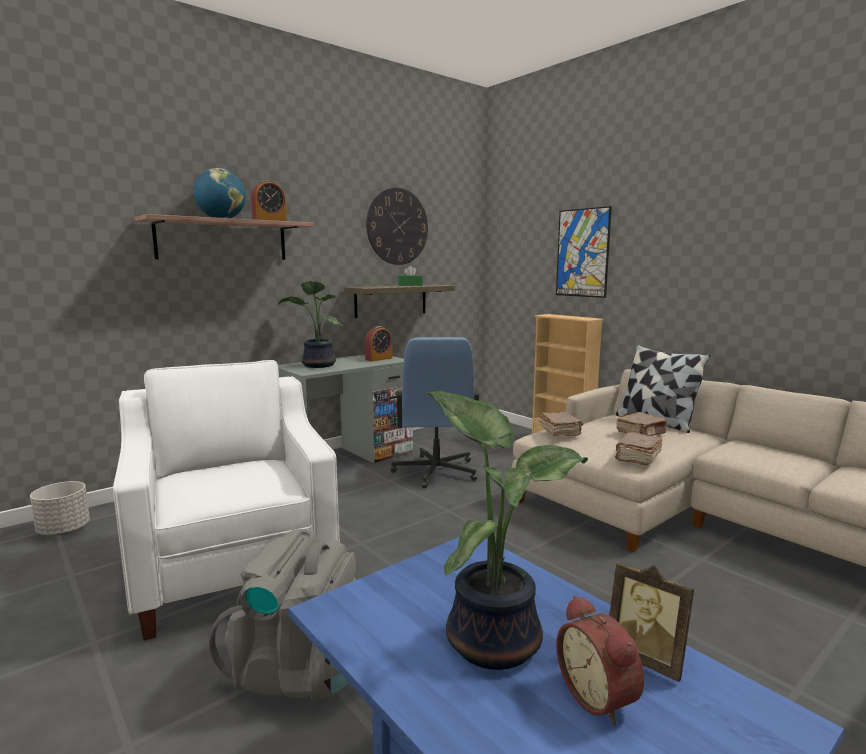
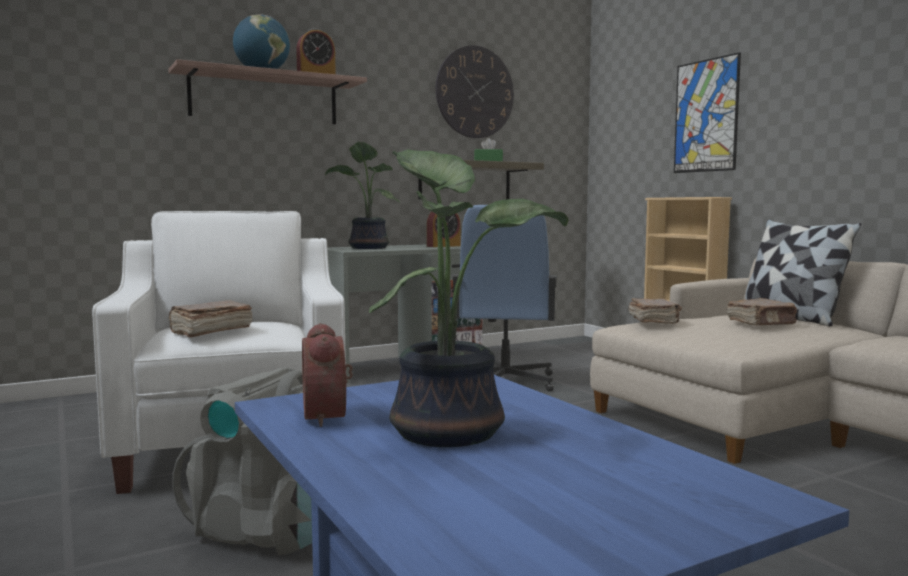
camera: 10 degrees right, 5 degrees down
(63, 530) = (68, 407): grey planter -> none
(599, 696) = (546, 469): alarm clock -> alarm clock (329, 416)
(637, 457) = (744, 342): brown book -> brown book (210, 331)
(647, 659) = (626, 452): picture frame -> none

